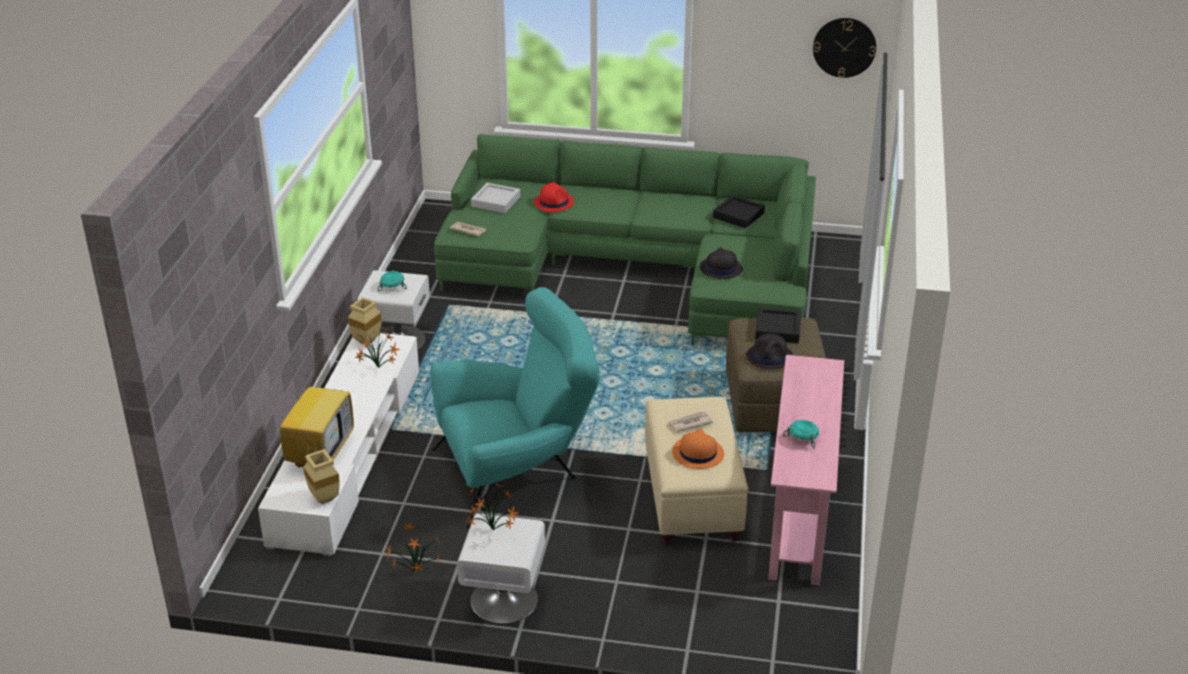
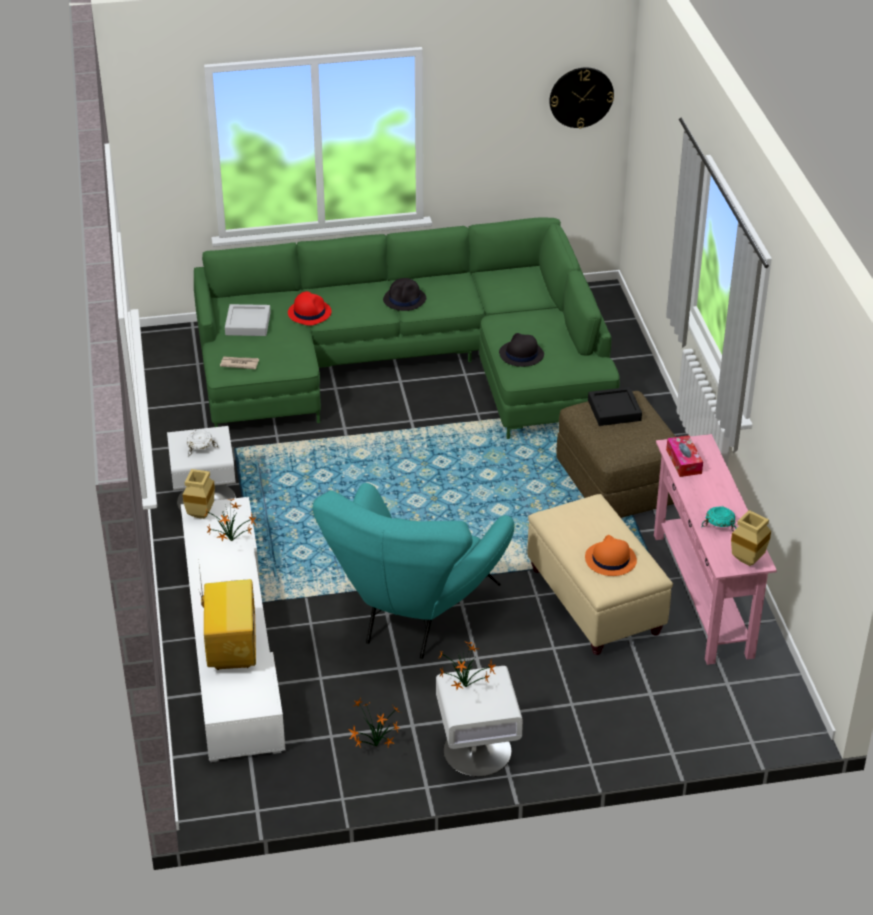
camera: 20 degrees left, 5 degrees up
(326, 500) = (269, 697): beige vase -> beige vase (749, 561)
(393, 286) = (200, 447): turquoise bowl -> white bowl
(518, 471) = (414, 615): turquoise armchair -> turquoise armchair turned 150 degrees clockwise
(689, 423) = (585, 530): newspaper -> none
(738, 215) = (505, 290): black tray -> none
(770, 357) = (623, 442): black hat -> black hat (405, 299)
(801, 377) = (683, 461): none -> tissue box

